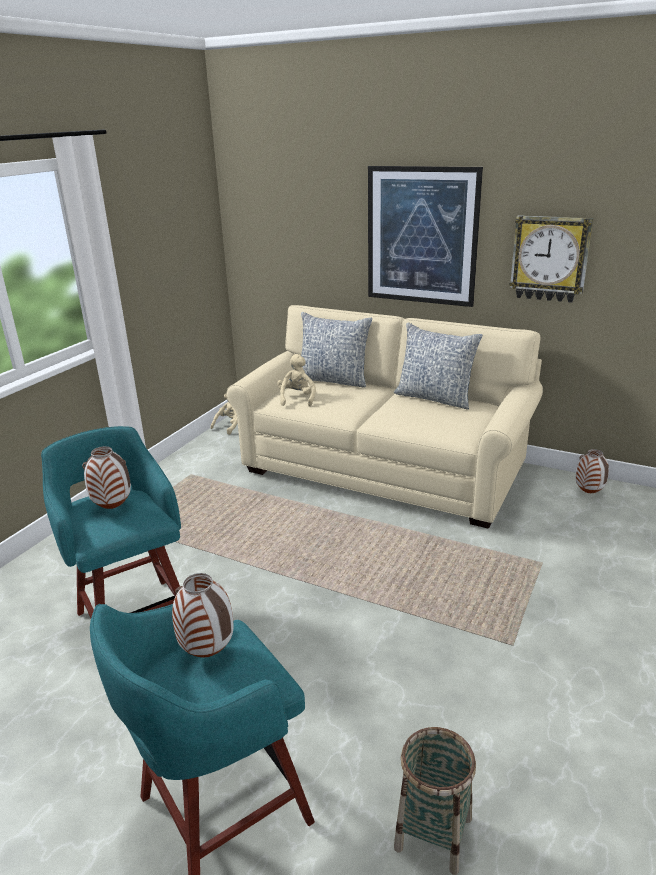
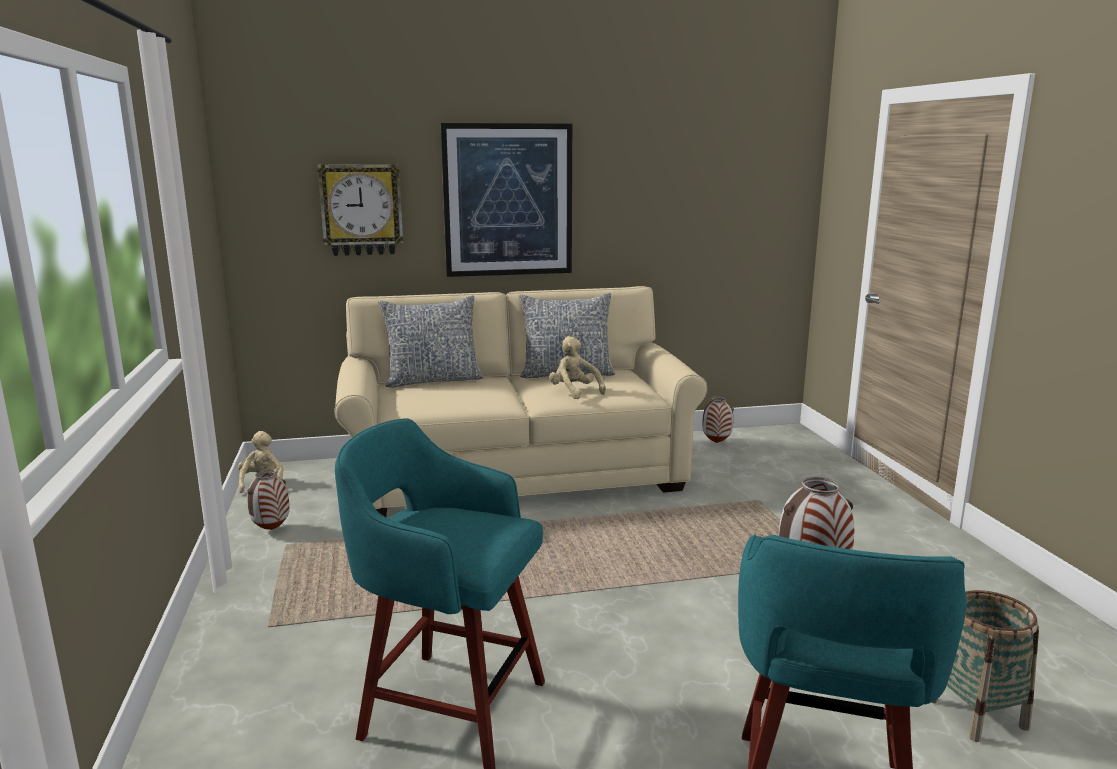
camera: 40 degrees left, 10 degrees down
(113, 507) = (445, 526): vase -> vase (271, 529)
(297, 399) = (422, 402): beige plush toy -> beige plush toy (574, 392)
(549, 258) = (643, 214): wall clock -> wall clock (361, 210)

